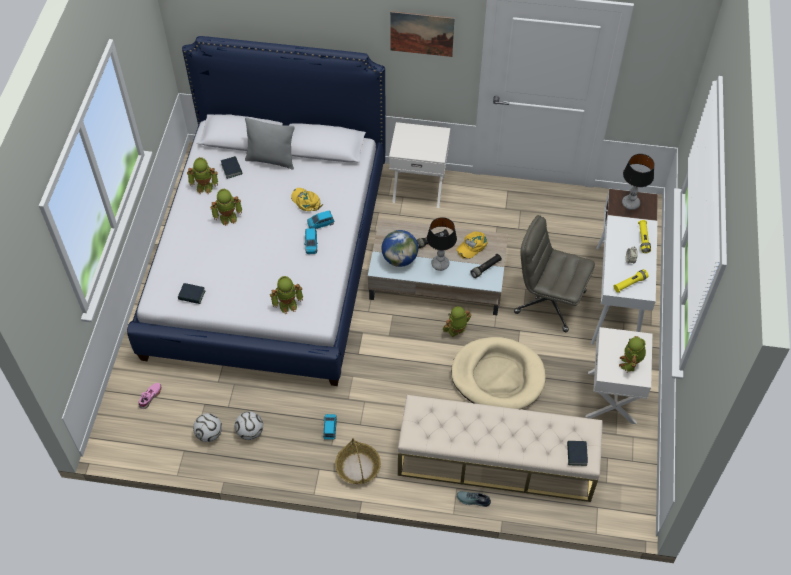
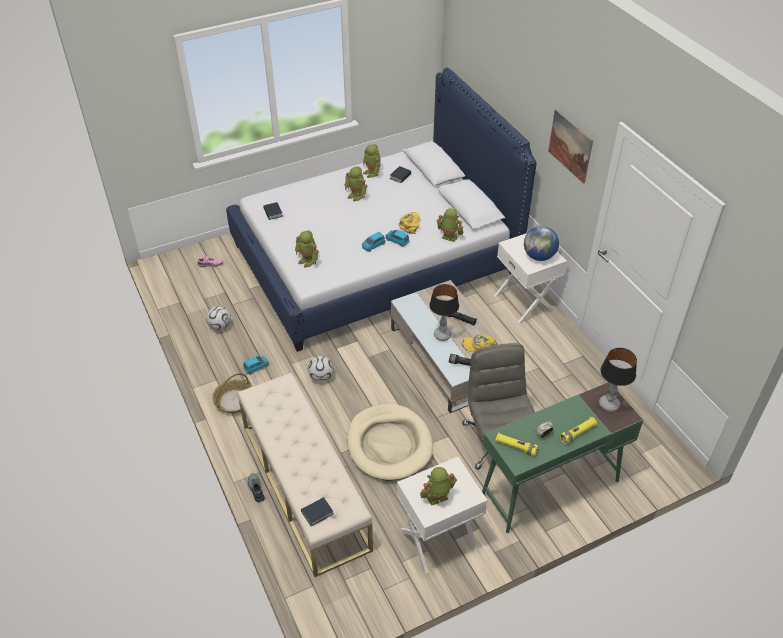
camera: 55 degrees right, 10 degrees down
(209, 434) = (202, 307): football -> football (321, 377)
(271, 160) = (429, 189): grey pillow -> none
(399, 259) = (423, 310): globe -> globe (539, 256)
(456, 331) = (409, 395): toy robot -> toy robot (448, 238)
(616, 297) = (549, 488): white desk -> green desk

